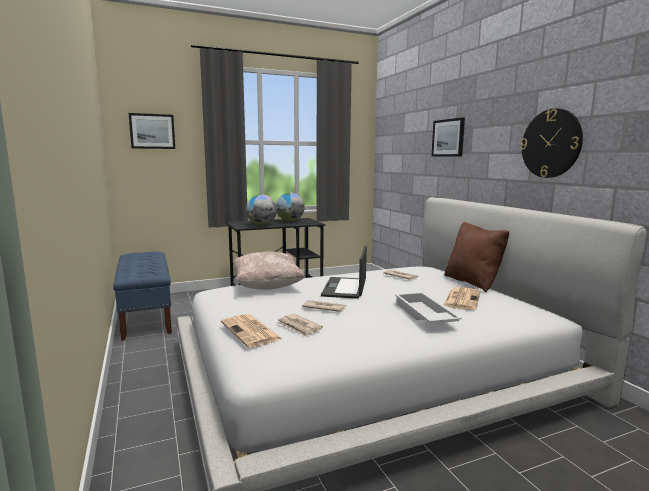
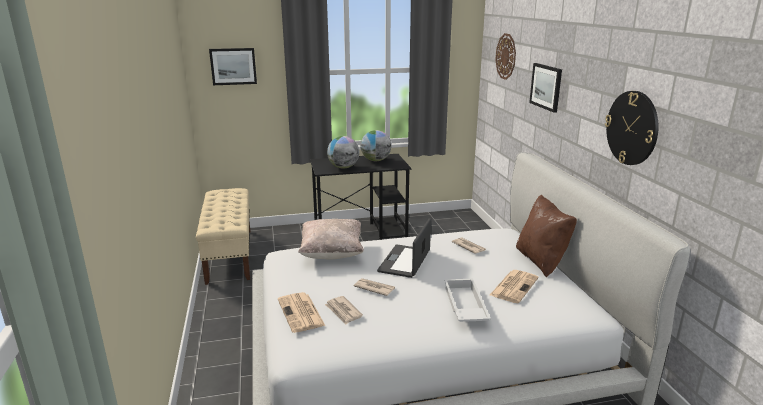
camera: 10 degrees right, 10 degrees up
(146, 315) = (229, 255): blue bench -> beige bench
(402, 126) = (506, 56): none -> wall clock

